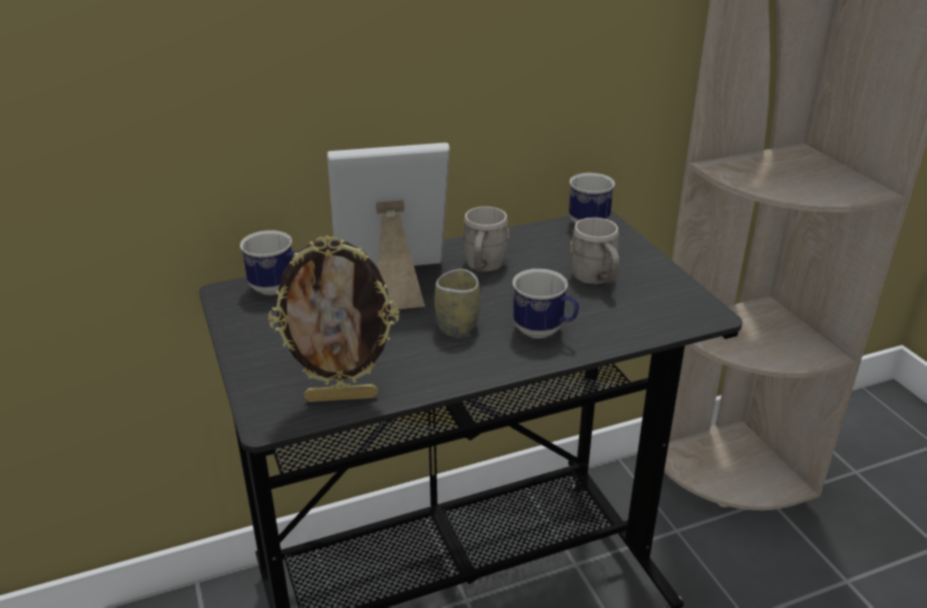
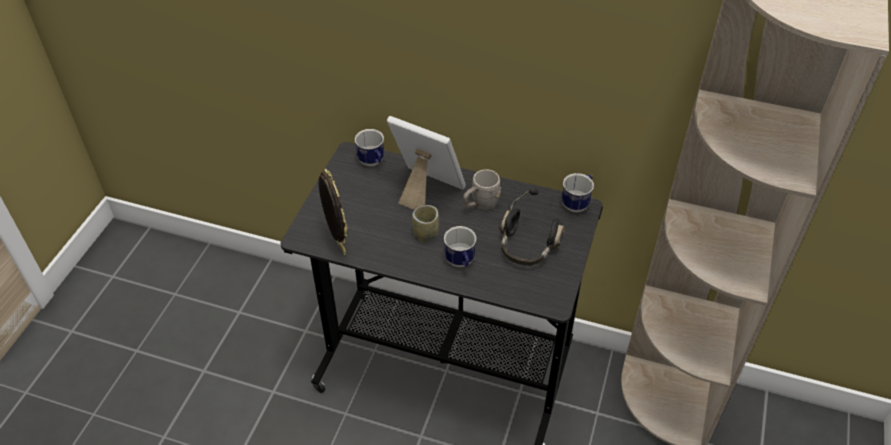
camera: 40 degrees right, 15 degrees up
(342, 396) = (337, 243): picture frame -> picture frame turned 150 degrees counterclockwise
(596, 280) = (527, 247): grey mug -> black headphones

